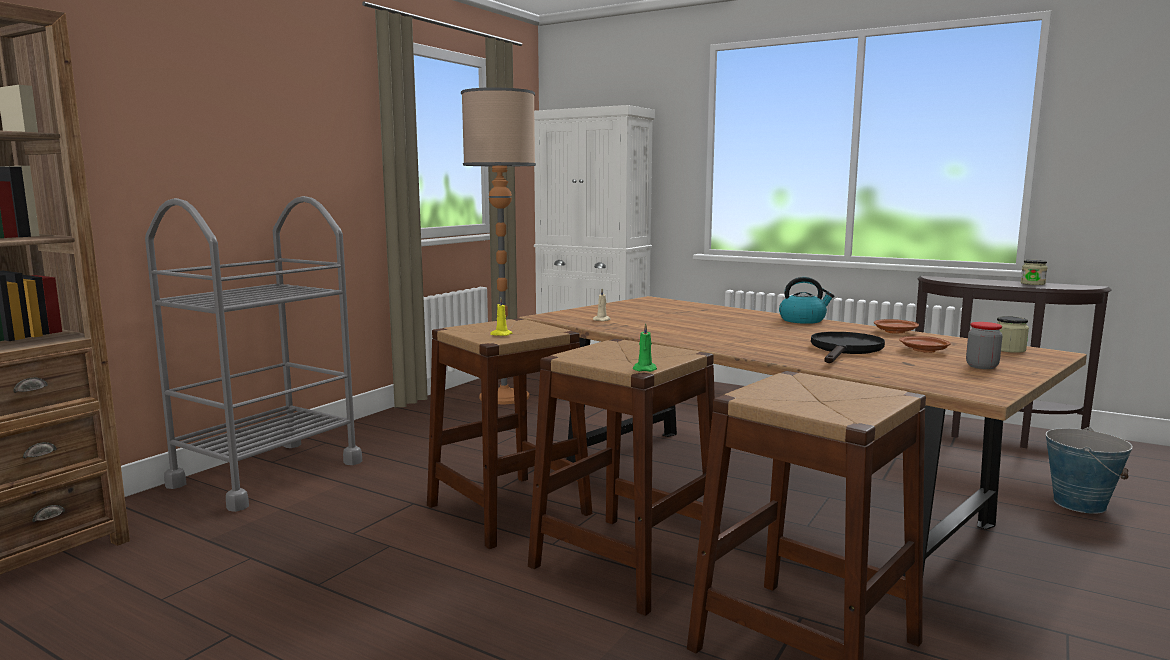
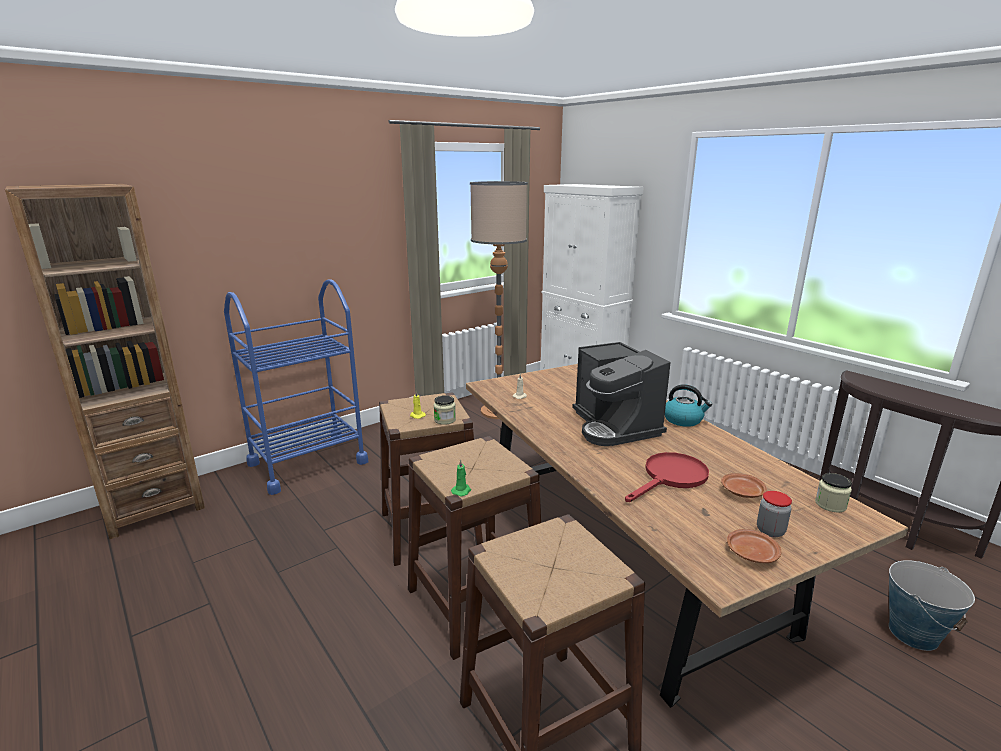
camera: 20 degrees right, 10 degrees up
(267, 473) = (308, 463): grey cart -> blue cart
(739, 328) = (615, 426): none -> coffee machine
(845, 350) = (671, 478): black frying pan -> red frying pan
(895, 332) = (748, 453): brown plate -> brown plate (751, 553)
(1032, 283) = (950, 402): jar -> jar (445, 420)

